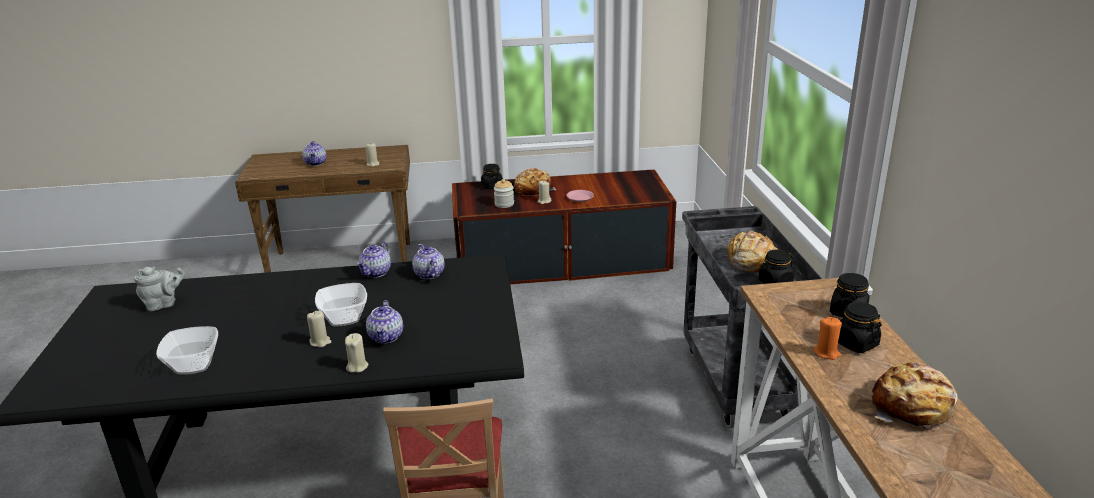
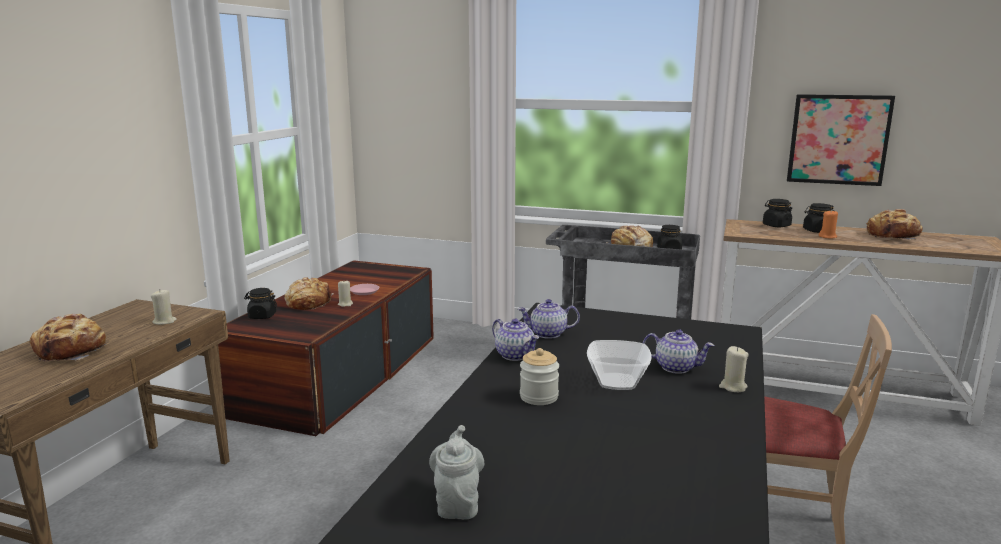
camera: 65 degrees left, 10 degrees down
(194, 365) = (683, 483): bowl -> none
(316, 163) = (72, 351): teapot -> bread
(320, 342) = (666, 399): beige candle -> none
(504, 204) = (320, 319): jar -> jar (539, 397)
(985, 228) = (838, 139): none -> picture

